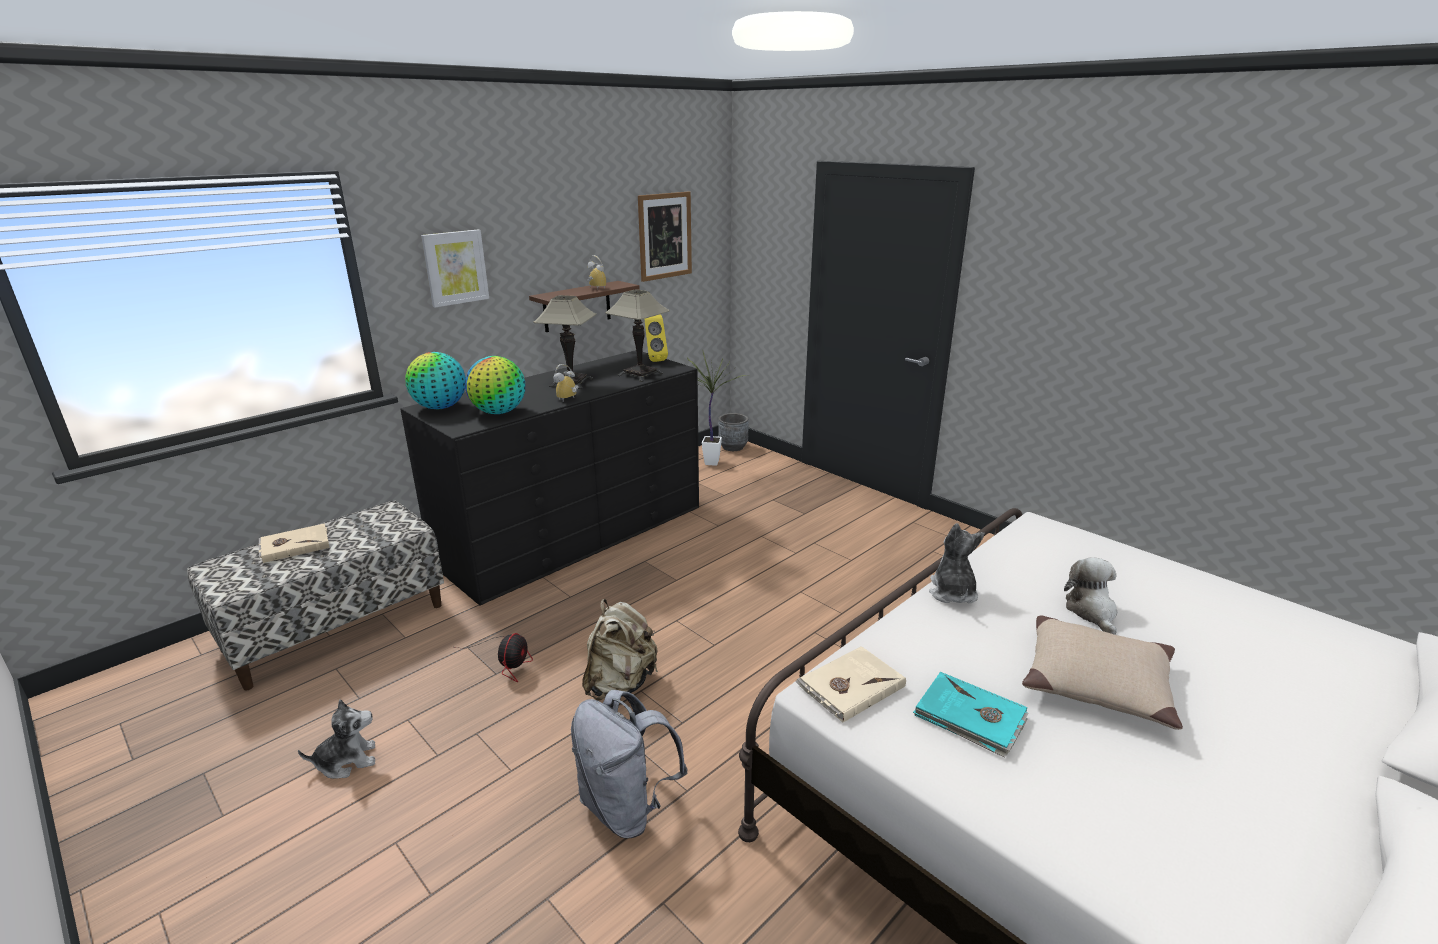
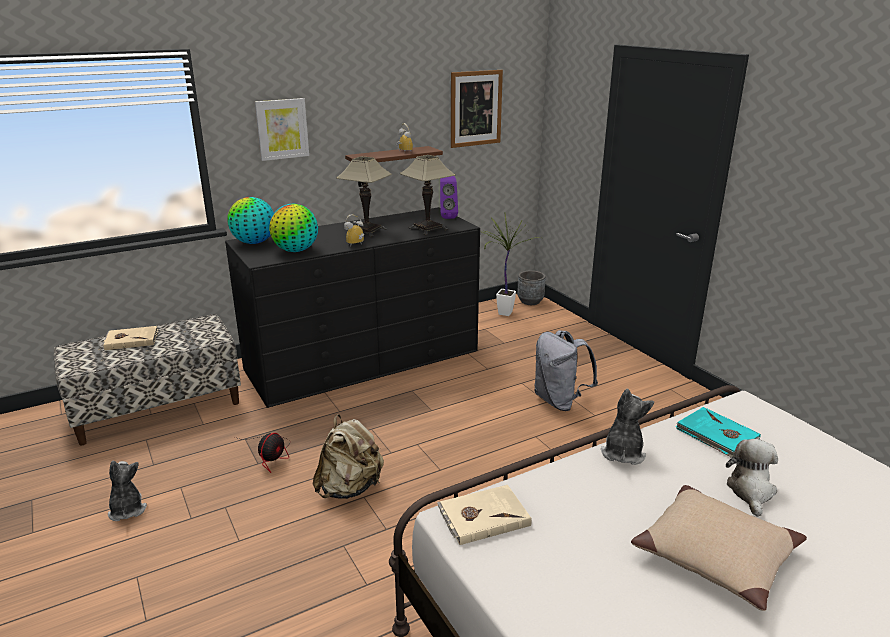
camera: 15 degrees right, 0 degrees up
(347, 761) = (127, 510): plush toy -> plush toy turned 105 degrees counterclockwise
(627, 808) = (314, 588): grey backpack -> grey backpack (559, 401)
(654, 359) = (448, 217): yellow speaker -> purple speaker
(970, 717) = (575, 562): turquoise book -> turquoise book (717, 435)

